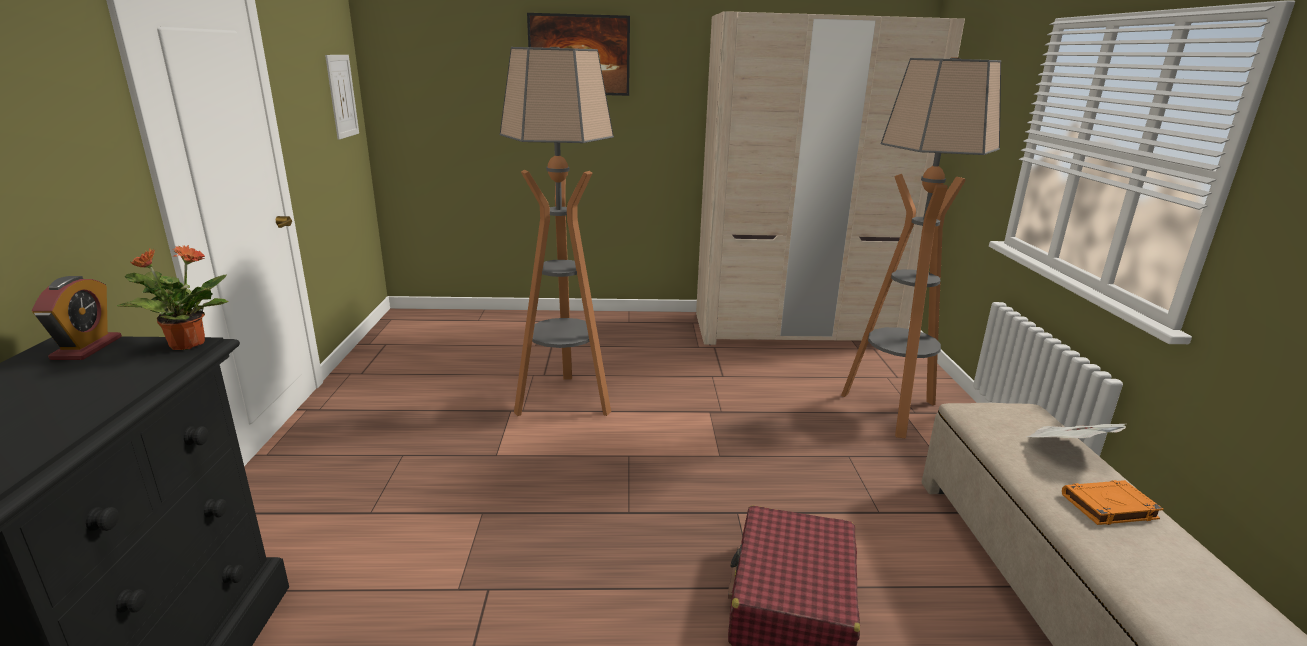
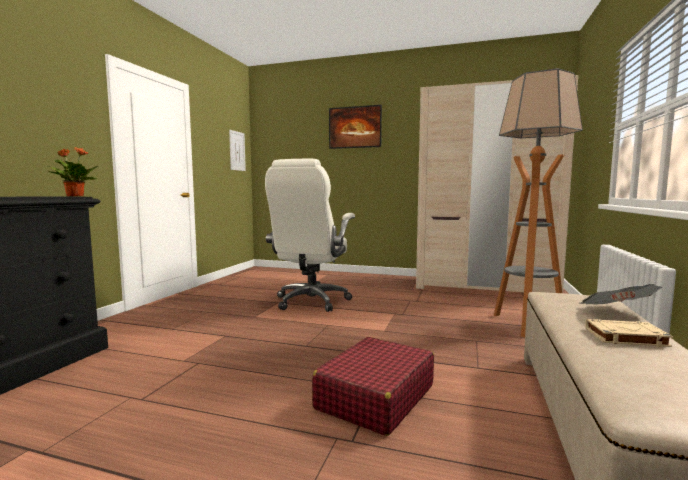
camera: 20 degrees right, 15 degrees down
(87, 348) = (38, 196): alarm clock -> none
(564, 401) = (311, 302): floor lamp -> white office chair
(1108, 507) = (625, 337): orange book -> beige book

